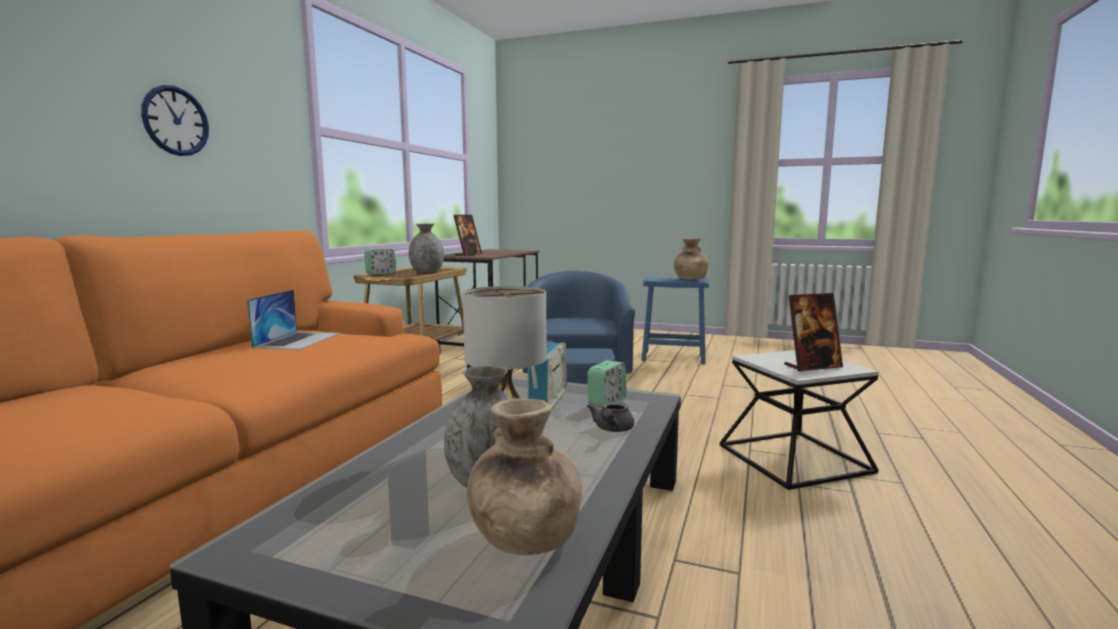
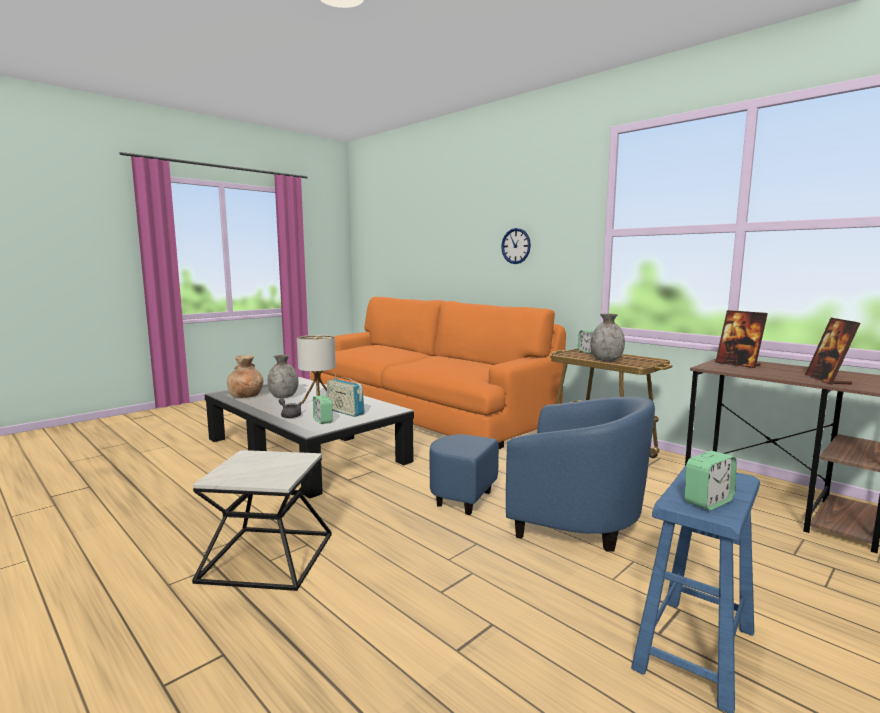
camera: 115 degrees right, 0 degrees up
(298, 340) = (464, 365): laptop -> none
(690, 279) = (708, 502): brown vase -> alarm clock
(812, 366) = (248, 466): picture frame -> picture frame (827, 380)

